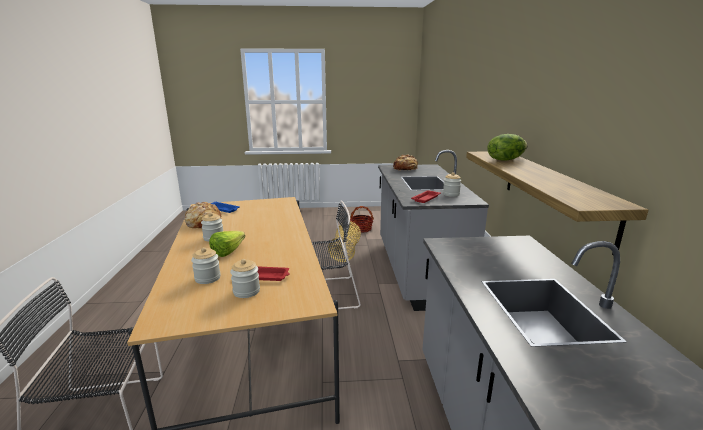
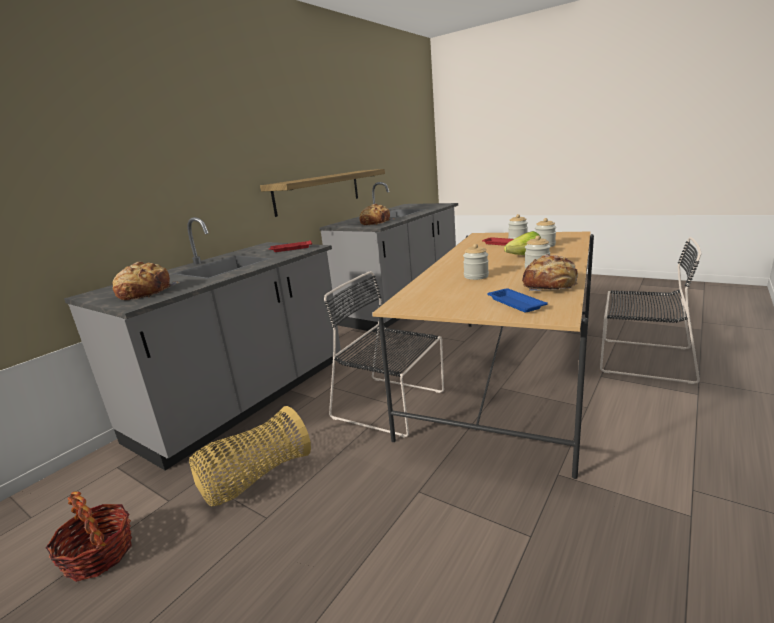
camera: 140 degrees left, 0 degrees up
(451, 194) = (257, 250): jar -> jar (476, 276)
(473, 254) = (375, 222): none -> bread
(505, 159) = (301, 180): lettuce -> none

